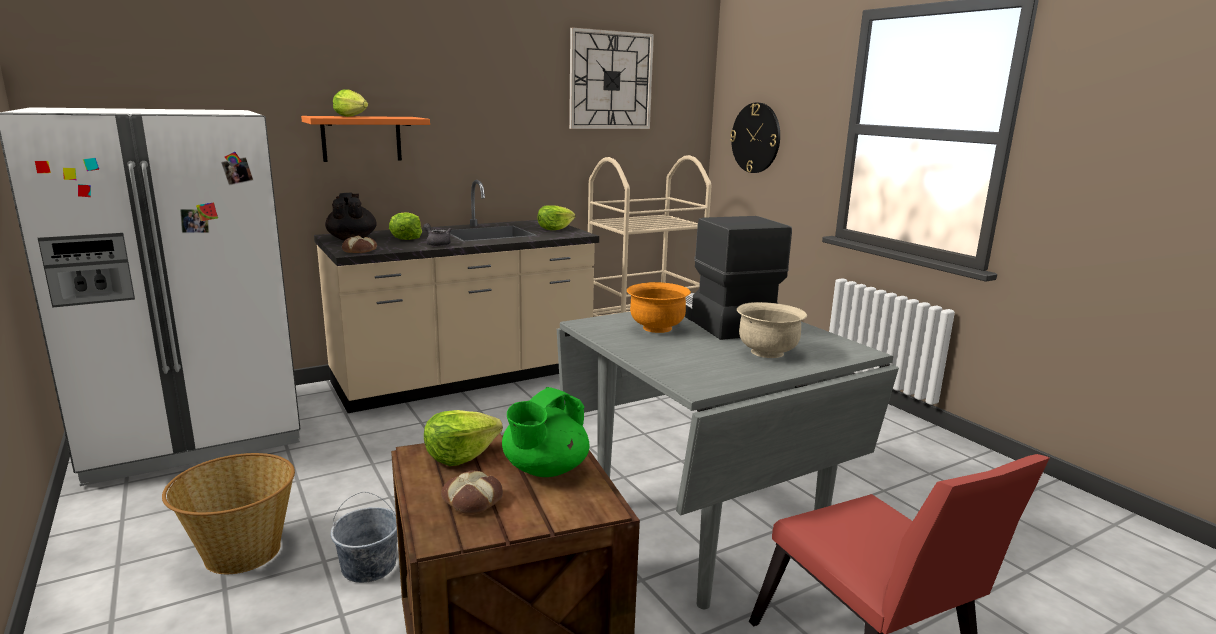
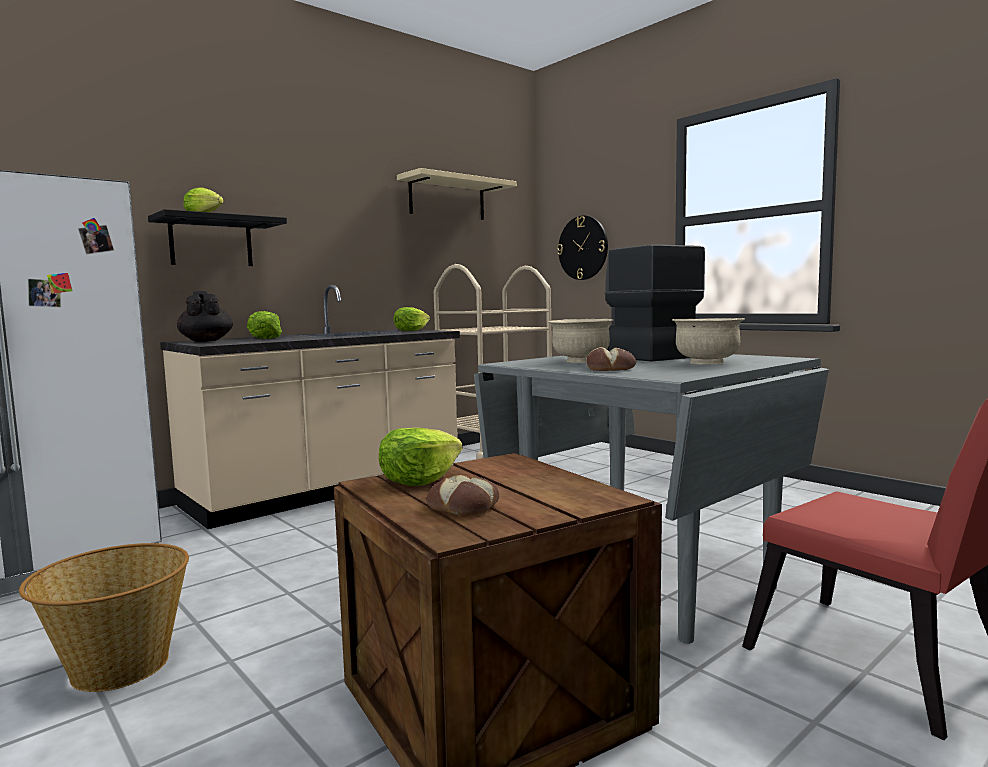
camera: 10 degrees left, 10 degrees down
(360, 250) = (222, 343): bread -> bread (611, 369)
(361, 138) = (211, 242): orange shelf -> black shelf
(368, 566) = (289, 658): grey bucket -> none
(437, 244) = (301, 338): grey teapot -> none
(544, 470) = (524, 480): green teapot -> none
(610, 80) = (447, 199): wall clock -> beige shelf
(656, 328) = (580, 361): orange bowl -> beige bowl

